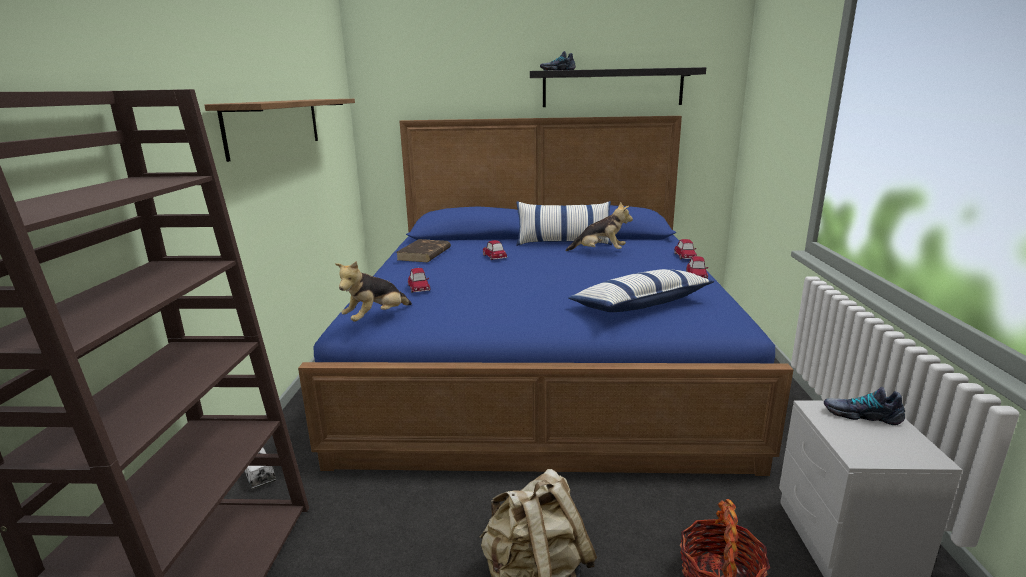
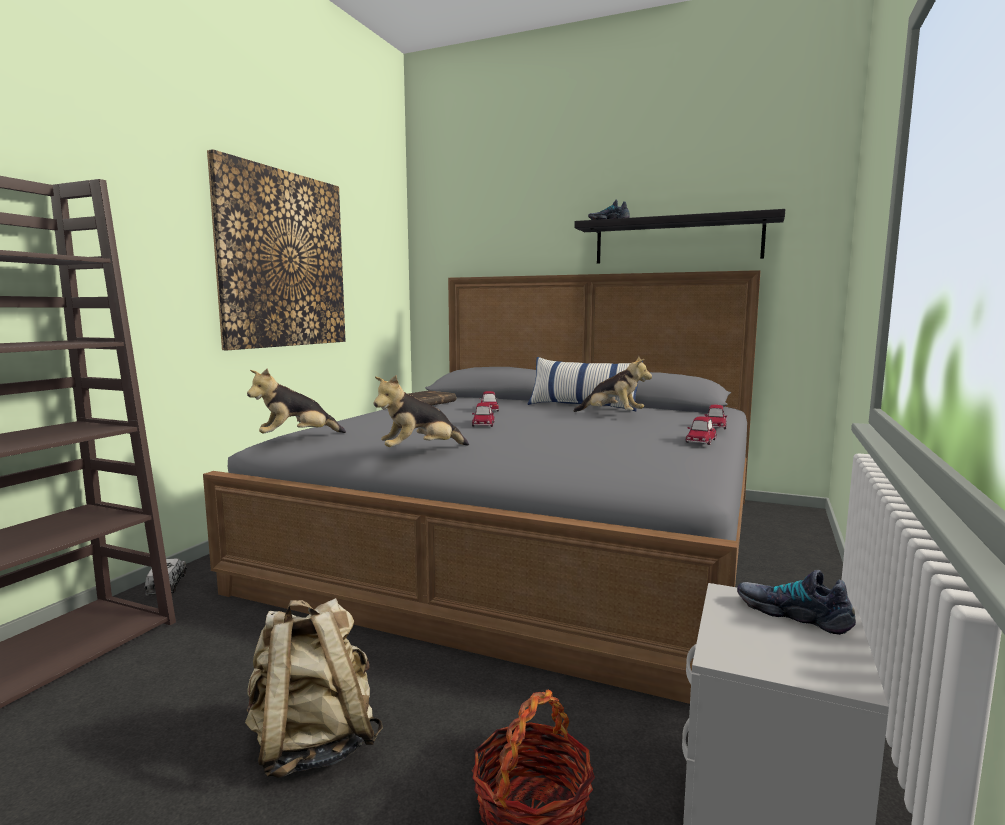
camera: 20 degrees right, 10 degrees down
(275, 125) = (283, 260): shelf -> picture
(419, 288) = (373, 423): toy car -> toy car (483, 424)
(511, 319) = (420, 451): none -> plush toy
(539, 360) = (531, 538): blue bed -> grey bed
(640, 305) = (585, 455): pillow -> none

